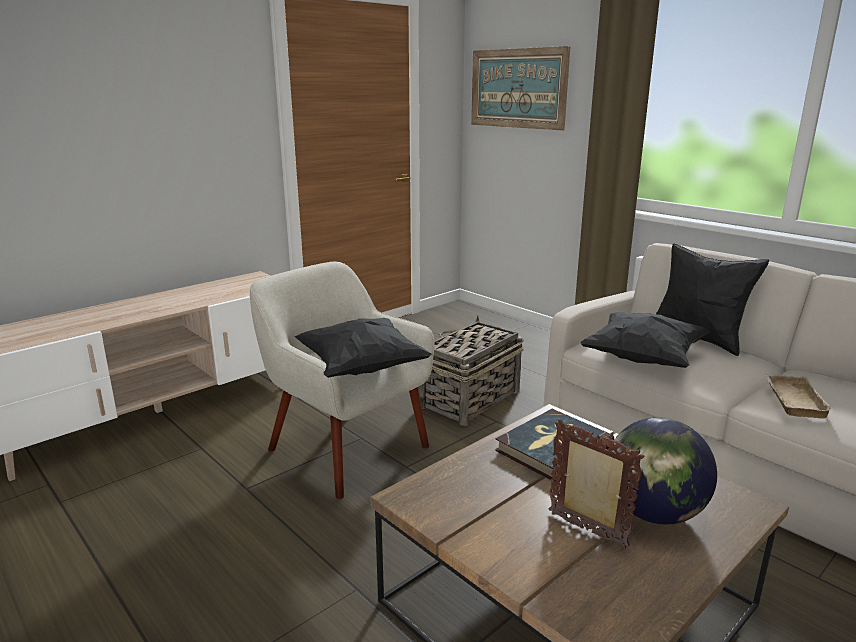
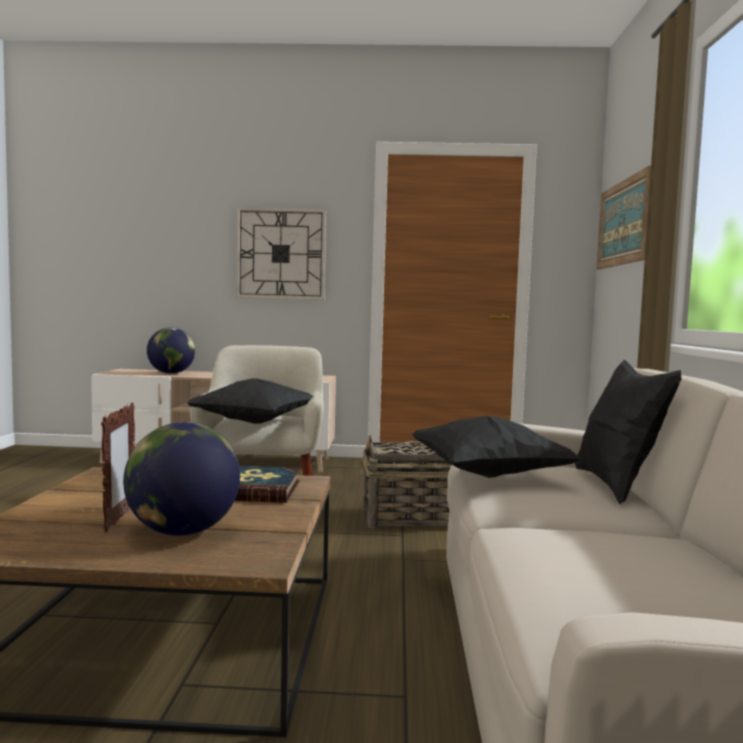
camera: 45 degrees right, 15 degrees down
(75, 323) = (171, 373): none -> globe
(171, 129) = (281, 254): none -> wall clock
(791, 400) = (548, 535): beige tray -> none

